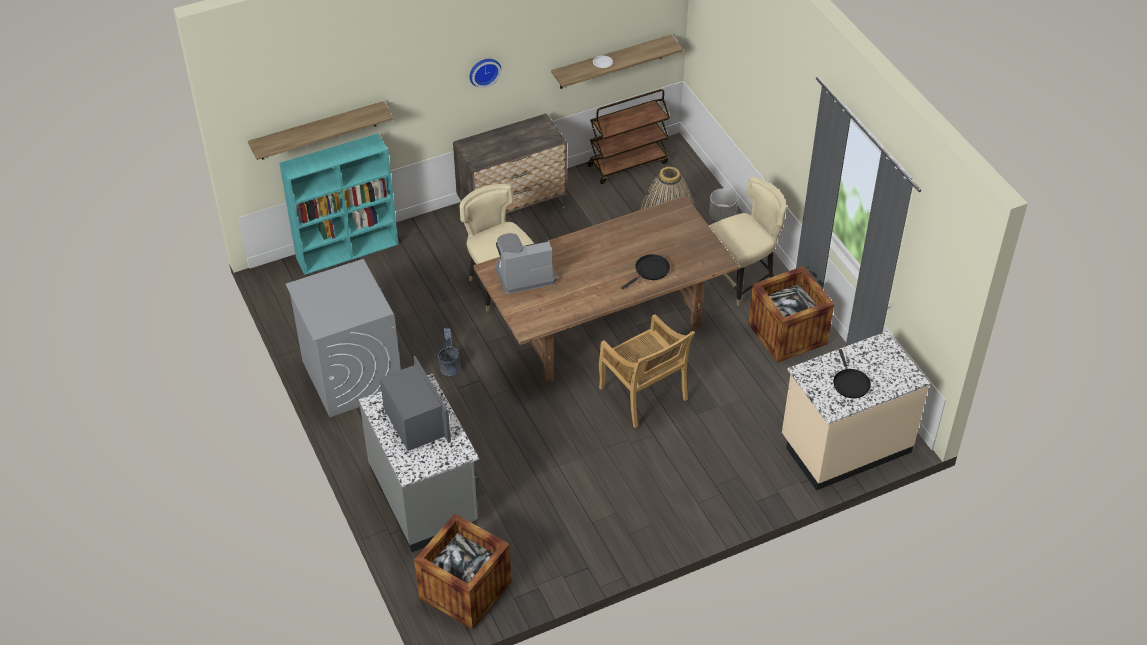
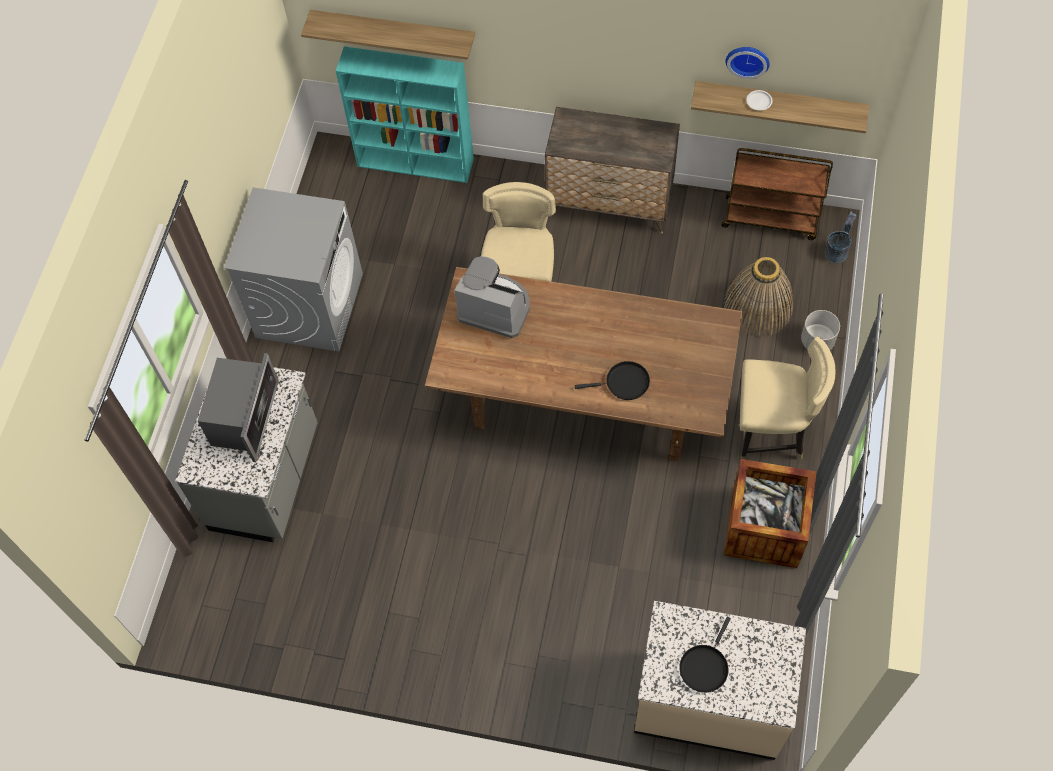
camera: 40 degrees right, 15 degrees up
(449, 365) = (403, 349): grey bucket -> grey bucket (837, 250)
(465, 589) = (220, 603): crate -> none
(484, 71) = (606, 48): wall clock -> wall clock (747, 59)
(644, 395) = (556, 503): beige chair -> none

